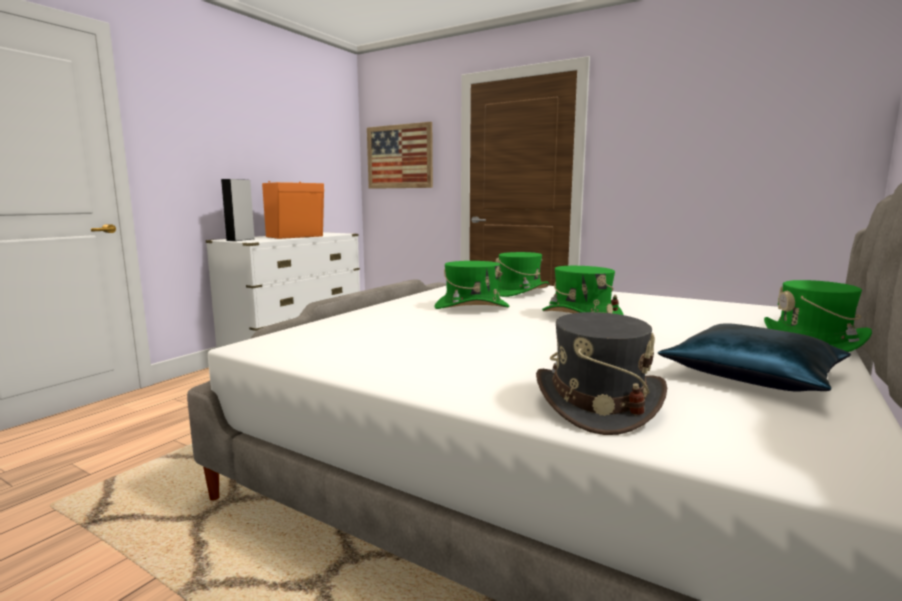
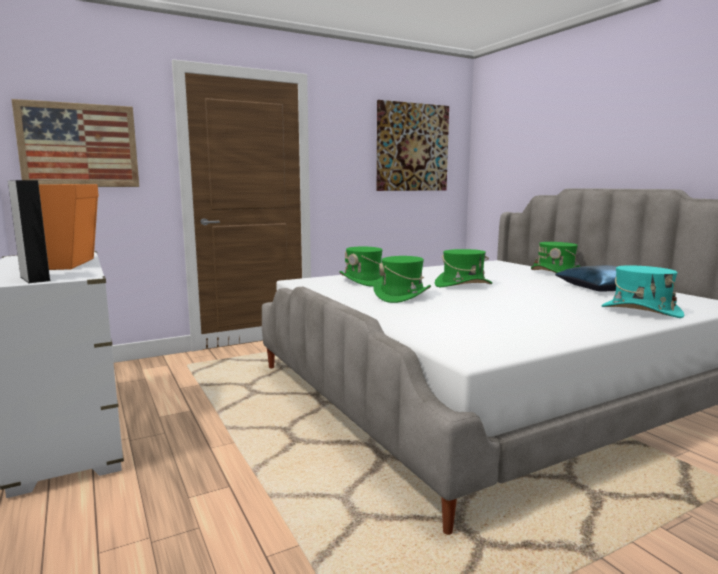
camera: 60 degrees left, 0 degrees up
(597, 403) = (641, 311): grey hat -> turquoise hat
(751, 126) = (412, 147): none -> picture

